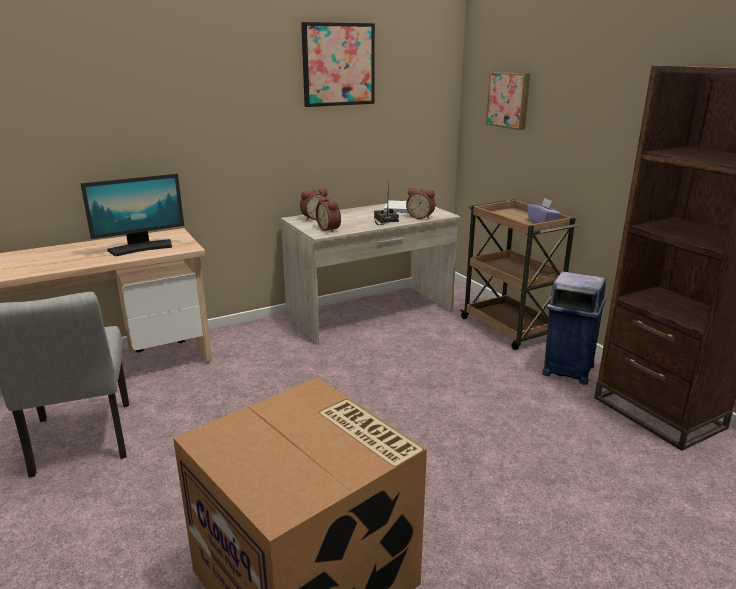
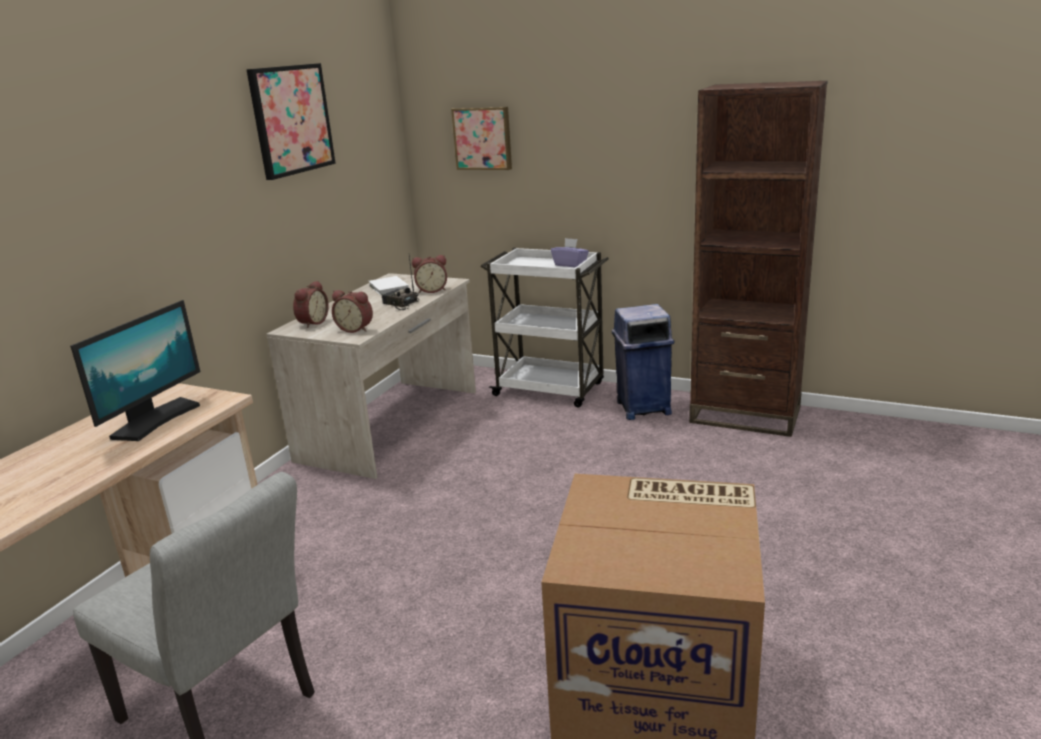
camera: 35 degrees left, 0 degrees up
(509, 329) = (551, 390): brown cart -> white cart

